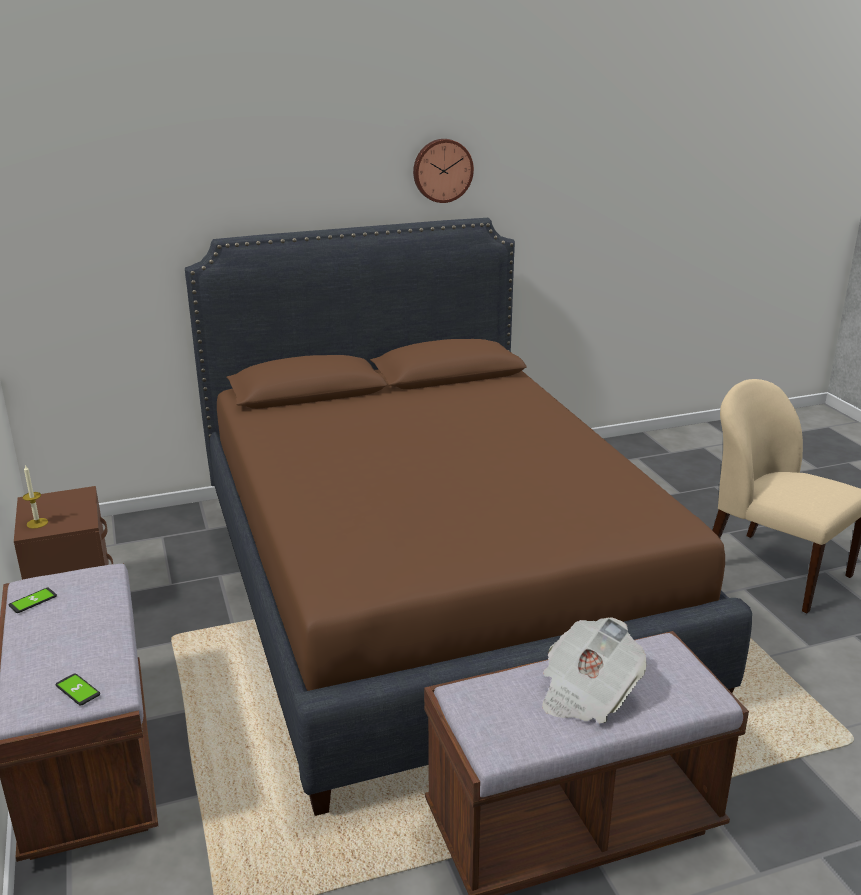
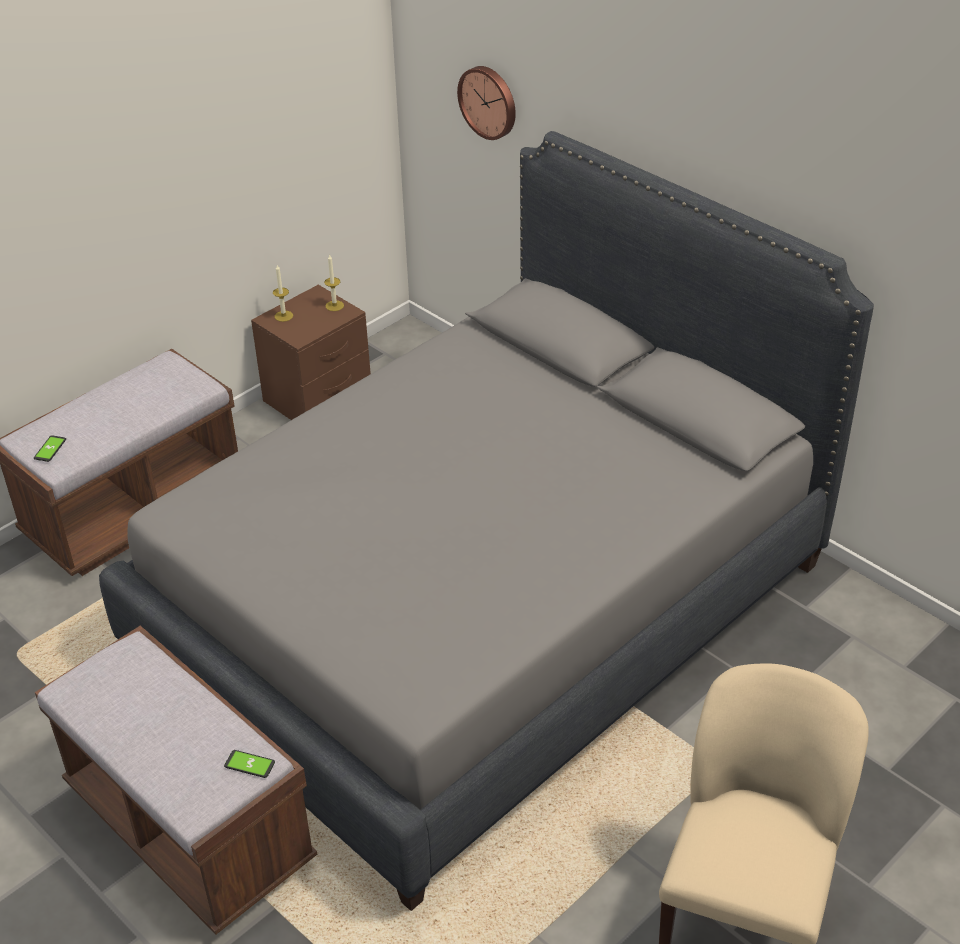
camera: 65 degrees right, 15 degrees up
(33, 601) = (144, 373): phone -> phone (249, 764)
(63, 496) = (334, 306): none -> candle
(431, 590) = (484, 610): brown bed -> grey bed
(442, 170) = (814, 170): wall clock -> wall clock (489, 101)
(587, 693) = (158, 724): newspaper -> none

